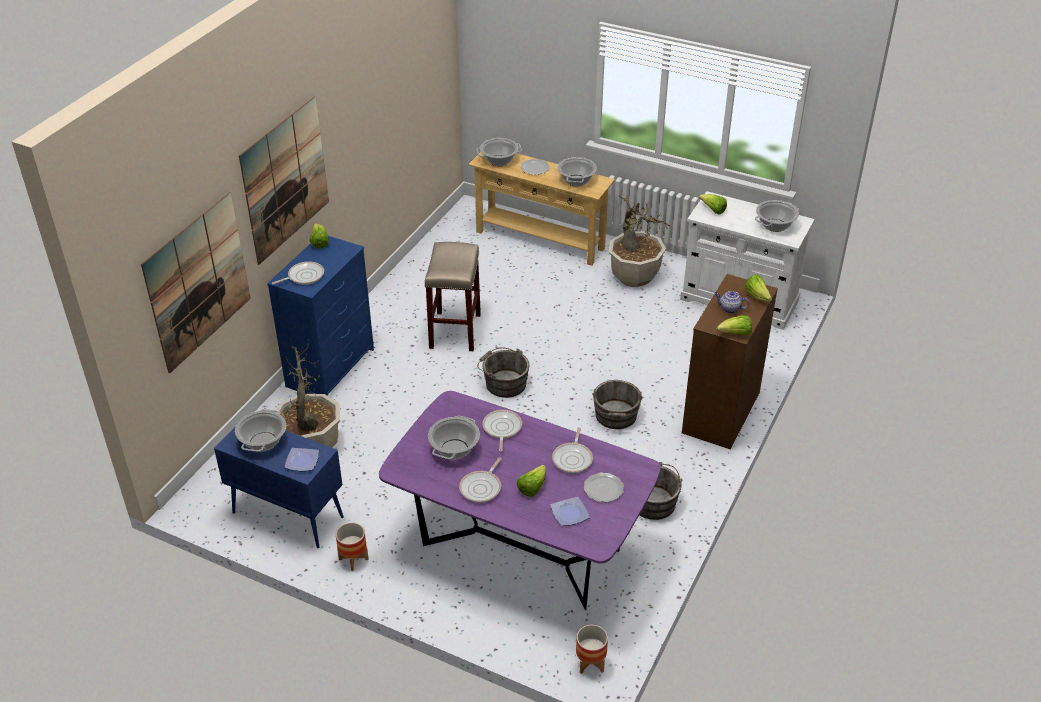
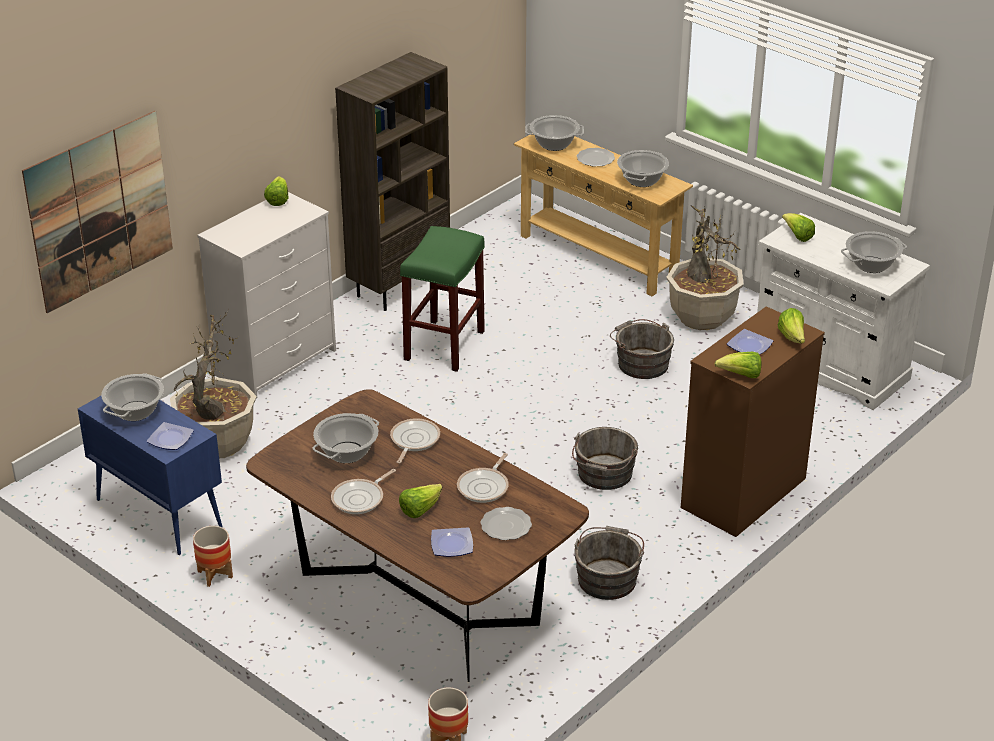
camera: 15 degrees right, 5 degrees down
(285, 179) = (238, 112): picture -> none
(304, 276) = (243, 233): frying pan -> none
(330, 367) = (276, 362): blue dresser -> white dresser
(401, 287) = (399, 286): none -> brown bookcase
(455, 332) = (444, 346): beige stool -> green stool
(503, 383) = (479, 413): grey bucket -> grey bucket (641, 363)
(520, 548) = (419, 599): purple dining table -> brown dining table
(729, 309) = (748, 346): teapot -> plate

